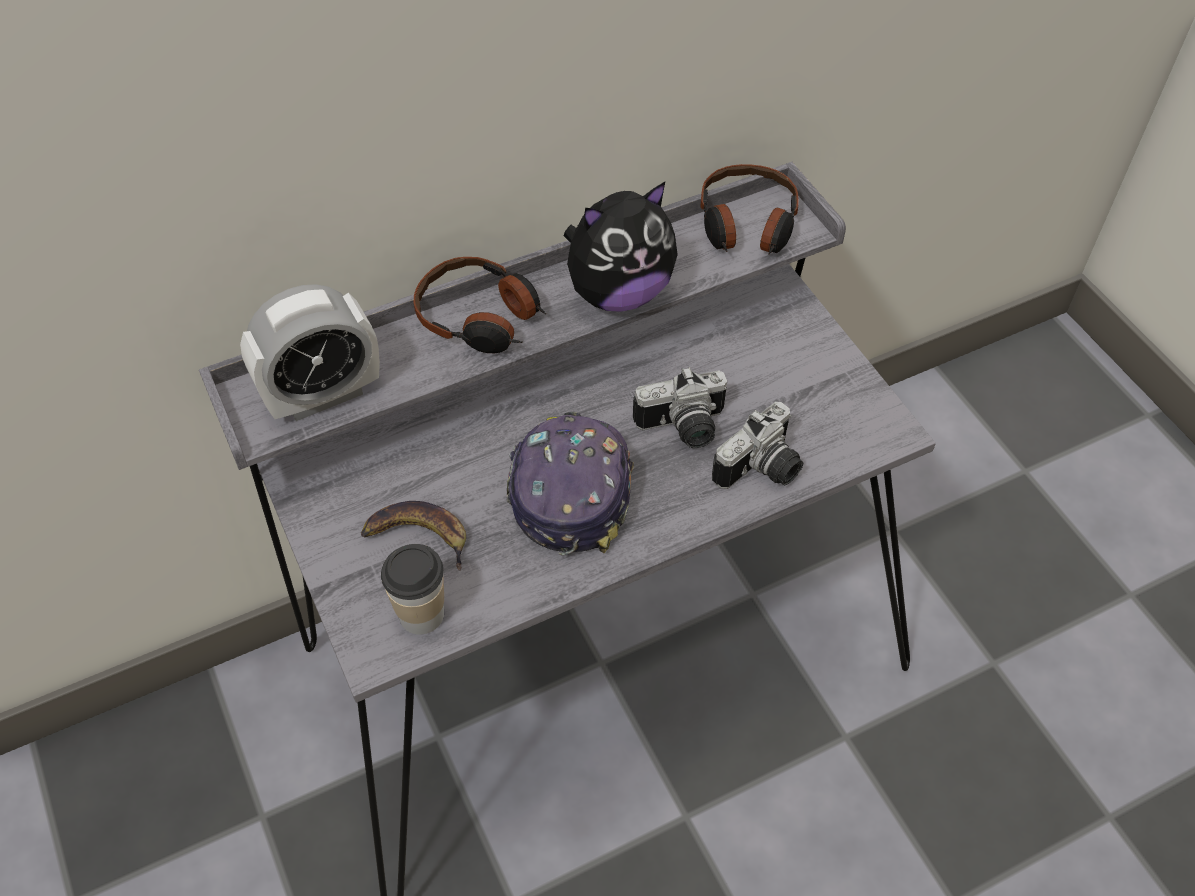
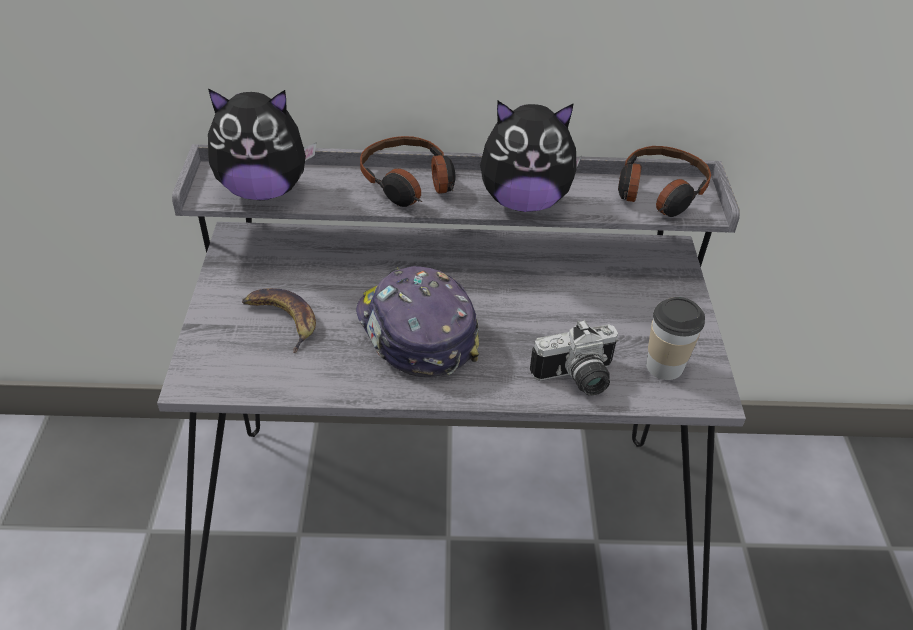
camera: 25 degrees right, 10 degrees down
(323, 395) = (263, 190): alarm clock -> plush toy
(421, 614) = (245, 370): cup -> cup (664, 366)
(570, 488) = (415, 332): cap -> cap turned 60 degrees counterclockwise
(684, 429) = (532, 327): camera -> none

